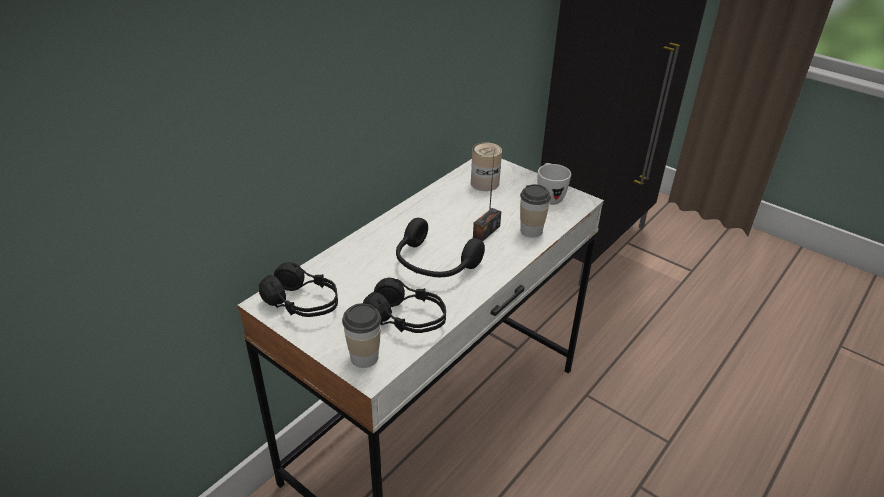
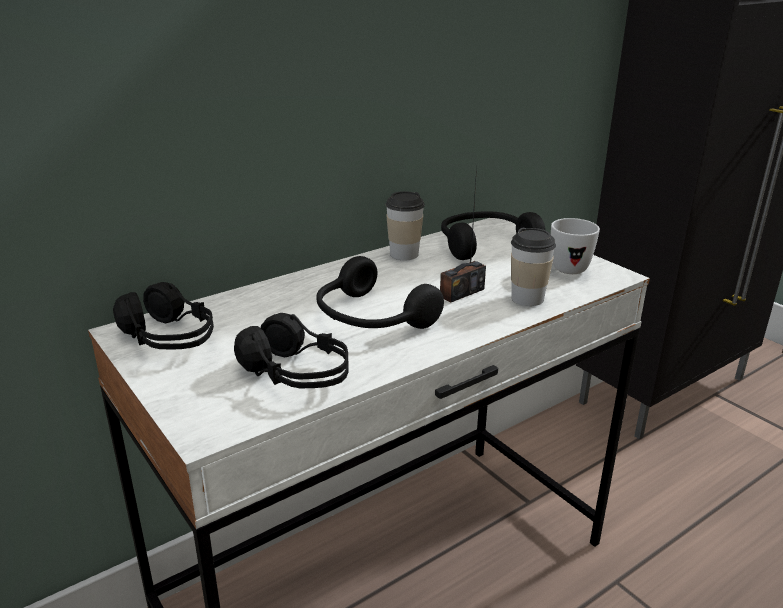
camera: 15 degrees right, 10 degrees down
(364, 357) = (209, 410): cup -> cup (404, 254)
(485, 183) = (484, 244): can -> black headphones

